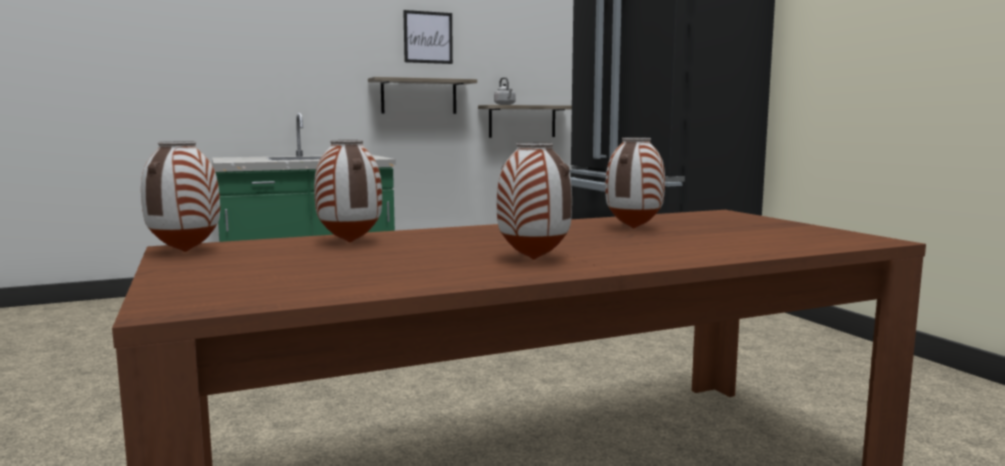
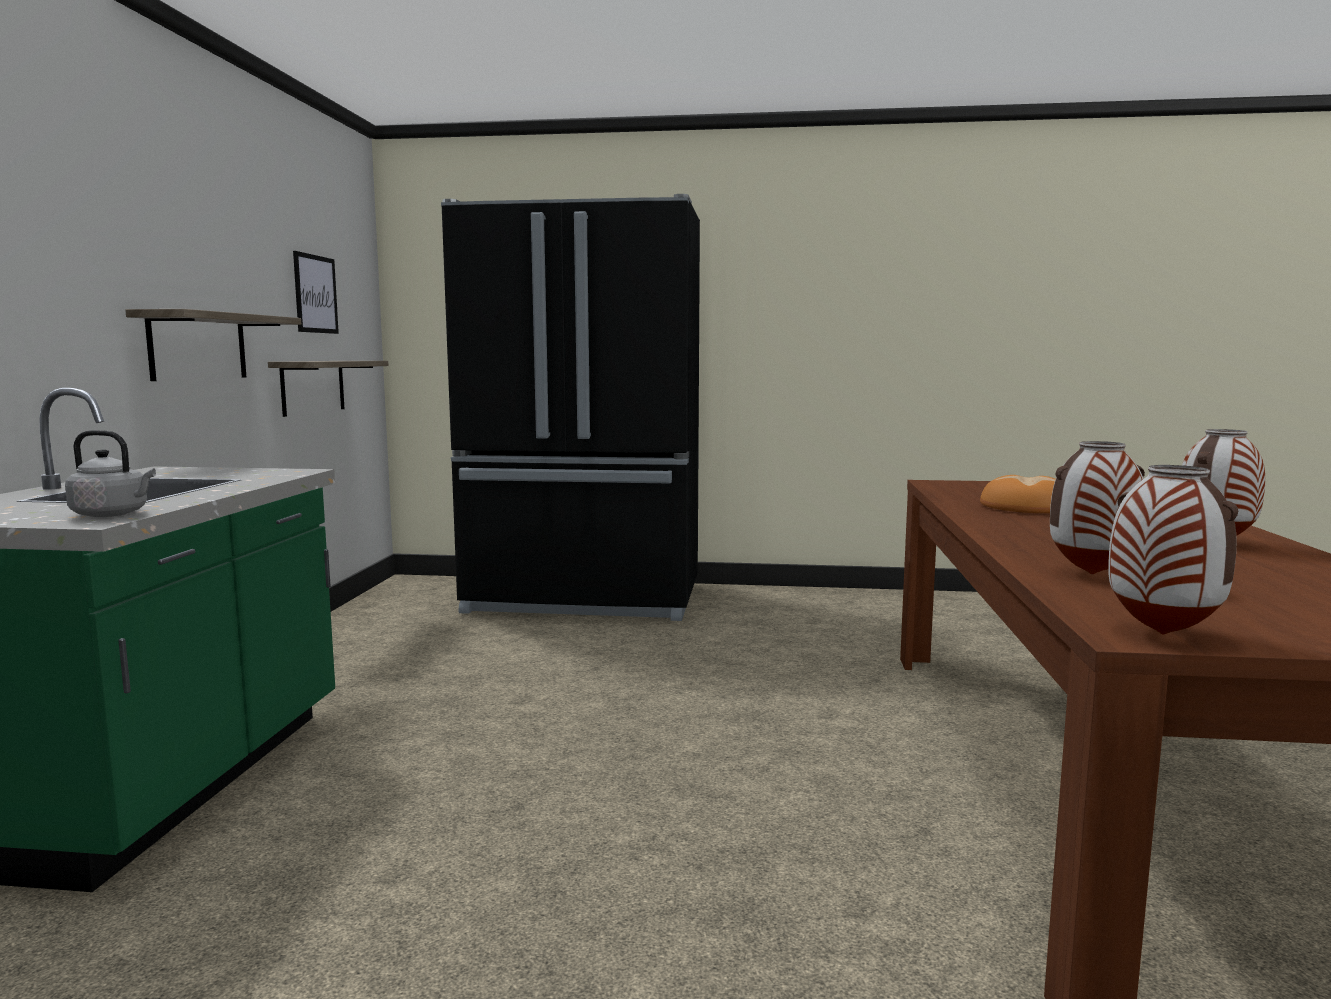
camera: 60 degrees left, 0 degrees up
(428, 37) = (202, 234): picture -> picture (315, 294)
(505, 104) = (315, 360): grey kettle -> grey kettle (113, 514)
(633, 228) = (1025, 507): vase -> bread

